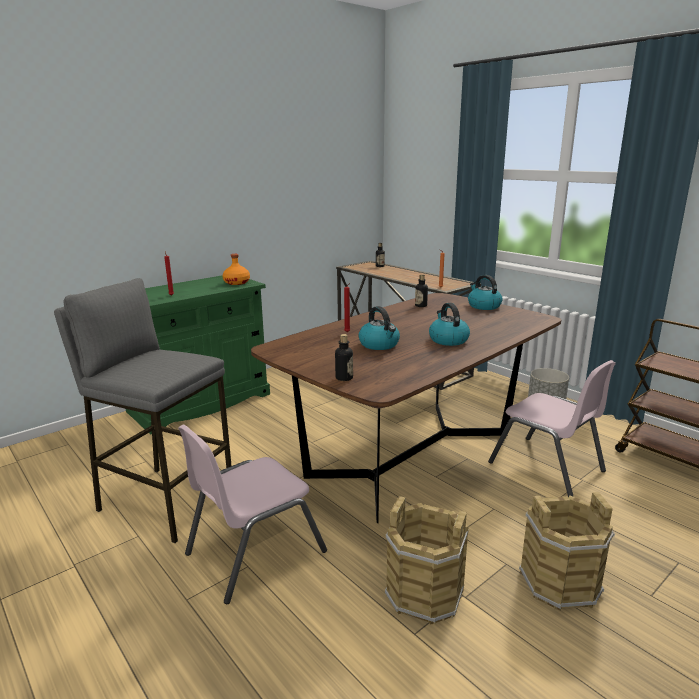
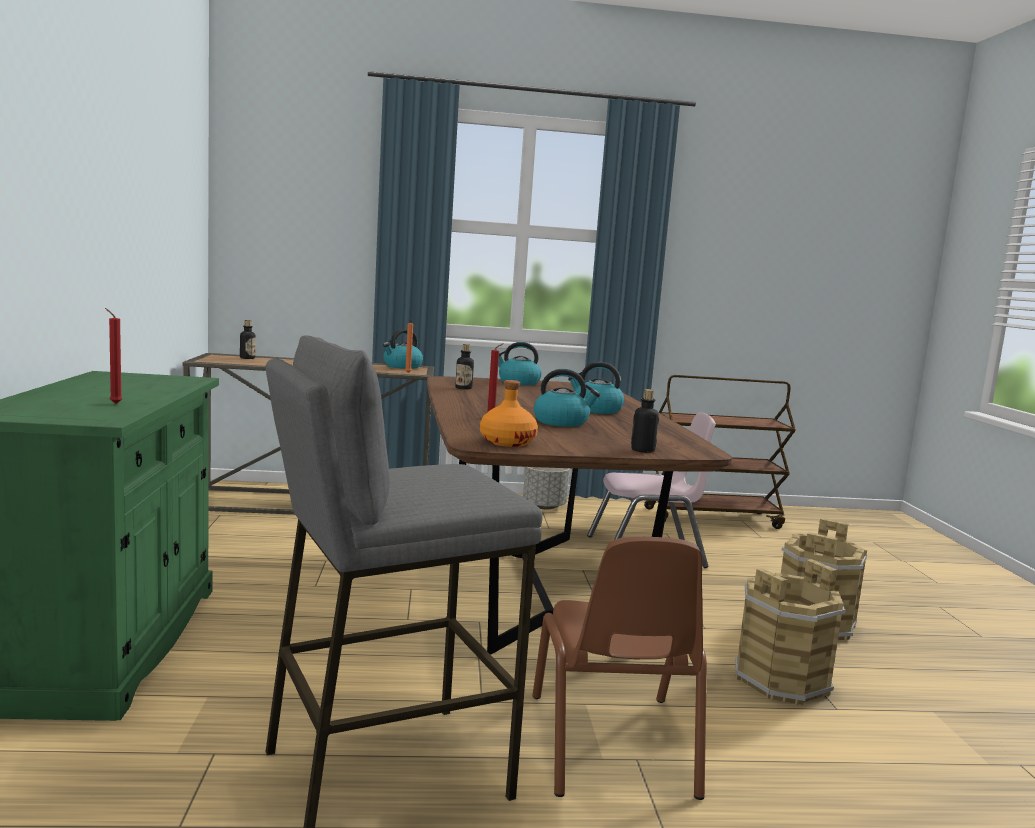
camera: 55 degrees left, 10 degrees down
(237, 282) = (163, 380): orange bottle -> orange bottle (507, 442)
(254, 552) = (611, 744): pink chair -> brown chair
(454, 281) = (402, 366): none -> kettle

